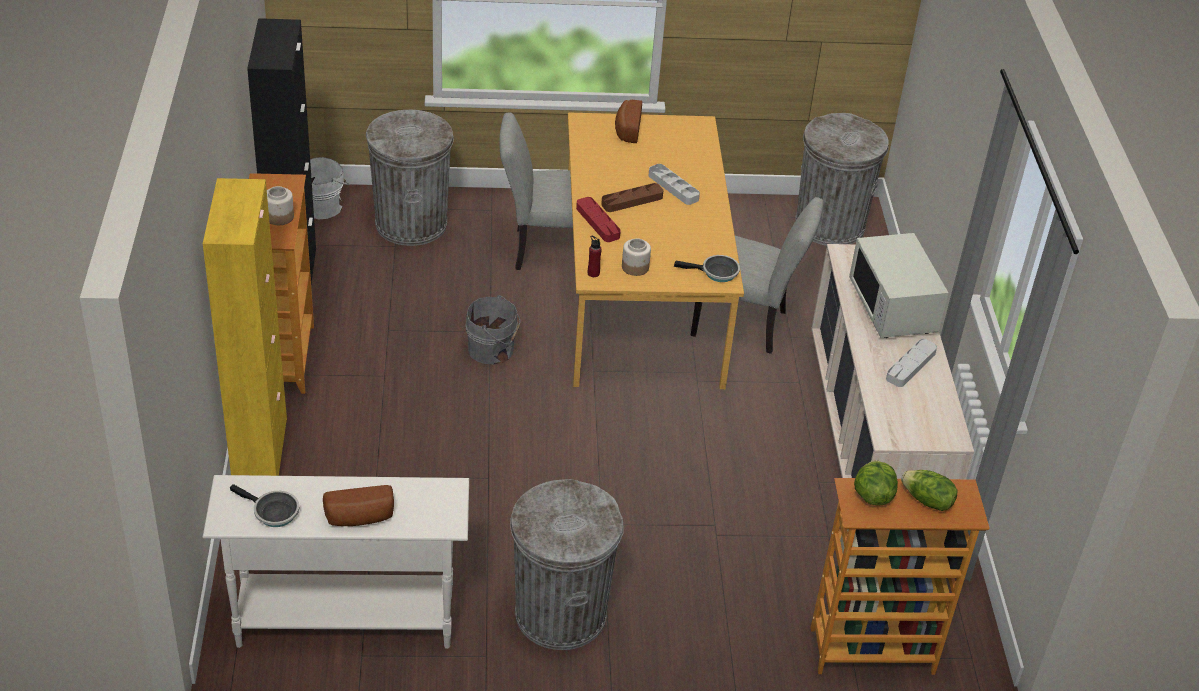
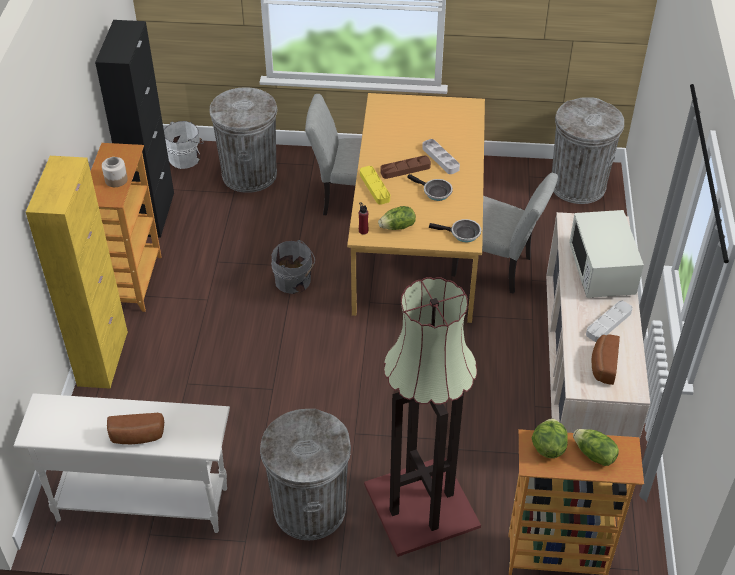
camera: 10 degrees right, 5 degrees up
(272, 512) = (70, 428): frying pan -> frying pan (435, 192)
(597, 222) = (374, 187): red tray -> yellow tray
(626, 129) = (412, 108): bread -> bread (602, 365)
(635, 267) = (398, 227): jar -> lettuce
(701, 603) = (423, 506): none -> floor lamp

